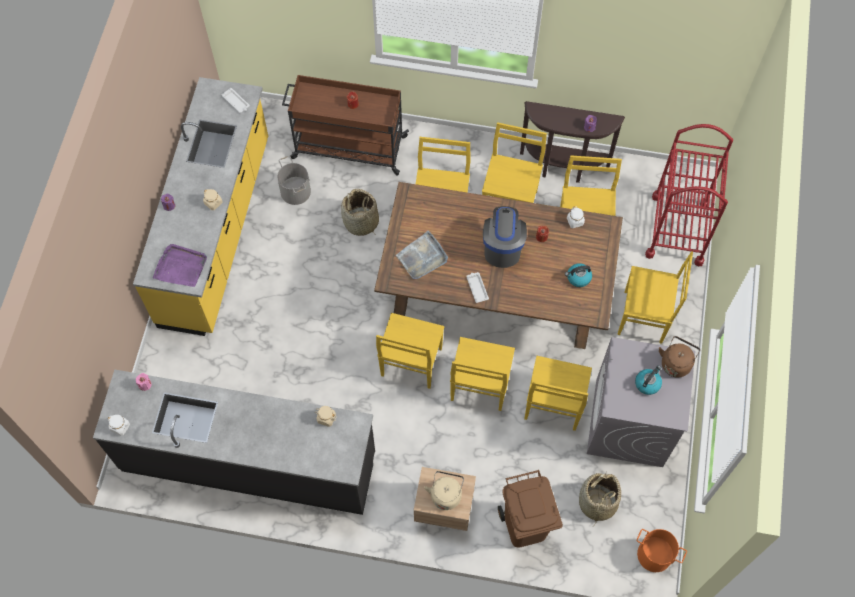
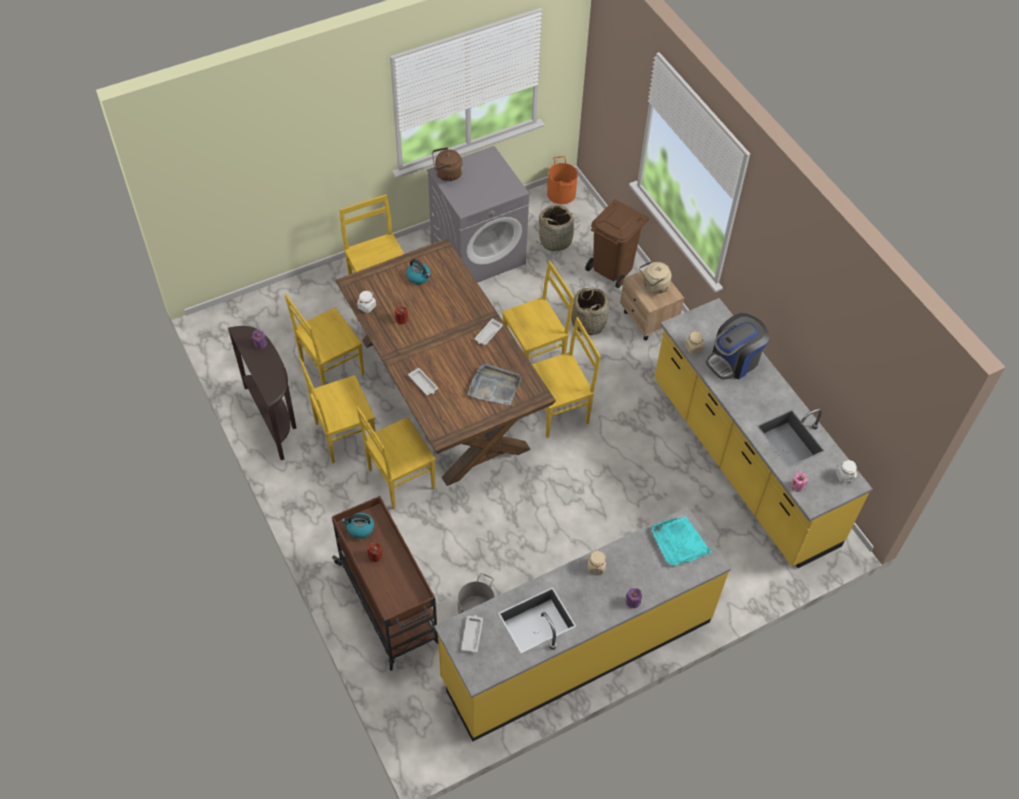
camera: 130 degrees left, 10 degrees down
(181, 267) = (679, 542): purple tray -> turquoise tray
(249, 461) = (742, 463): black counter -> yellow counter
(361, 222) = (461, 535): basket -> basket (588, 322)
(465, 212) = (423, 383): none -> white tray
(502, 246) = (434, 339): coffee machine -> coffee machine (734, 360)
(553, 405) = (506, 302): yellow chair -> none
(647, 383) = (478, 181): kettle -> kettle (360, 528)
(677, 229) = (276, 308): red cart -> none

